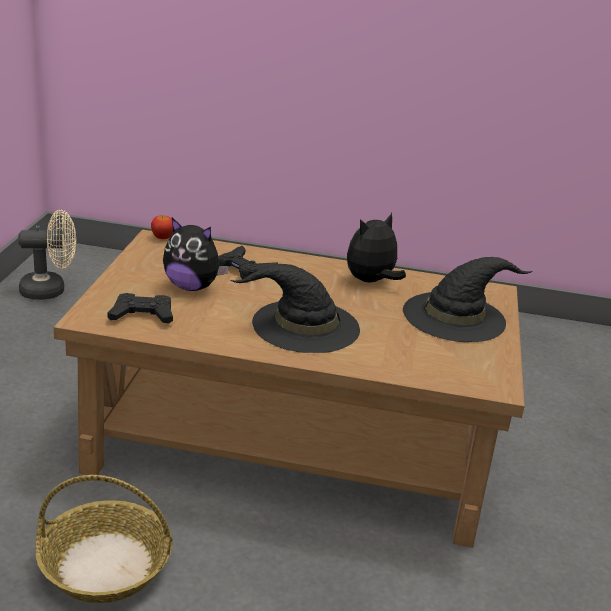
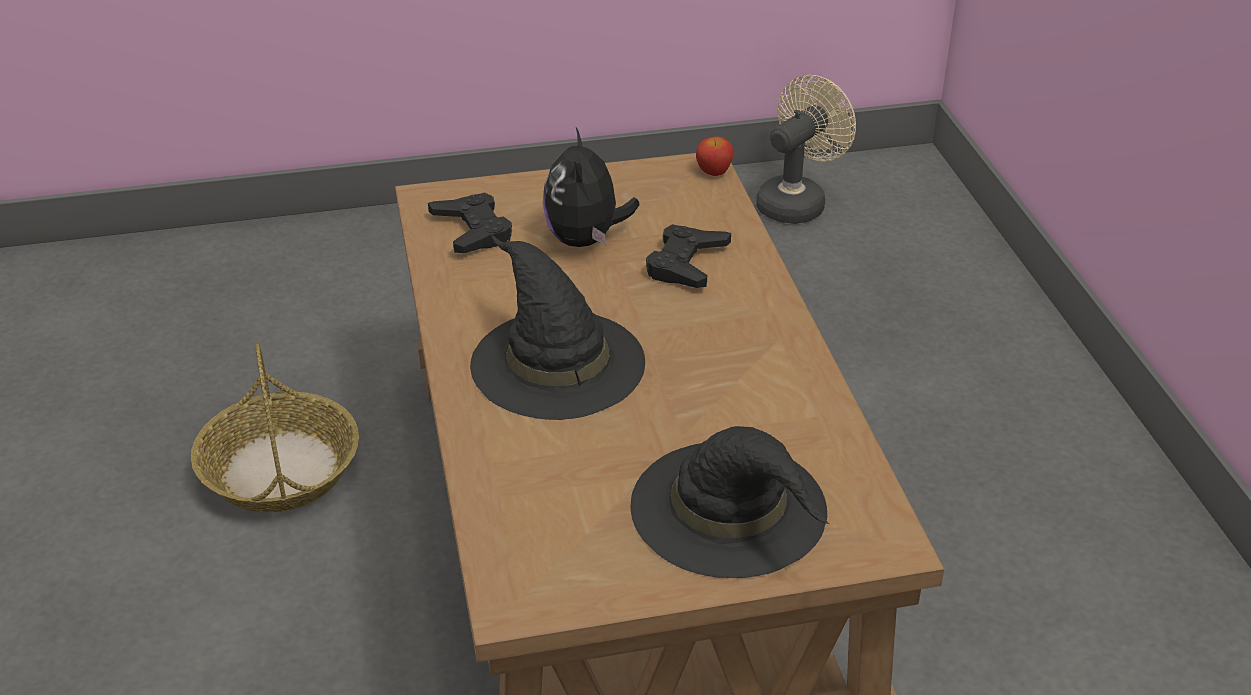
camera: 70 degrees right, 10 degrees up
(50, 290) = (797, 201): beige fan -> beige fan turned 105 degrees counterclockwise
(371, 281) = (770, 389): plush toy -> none

